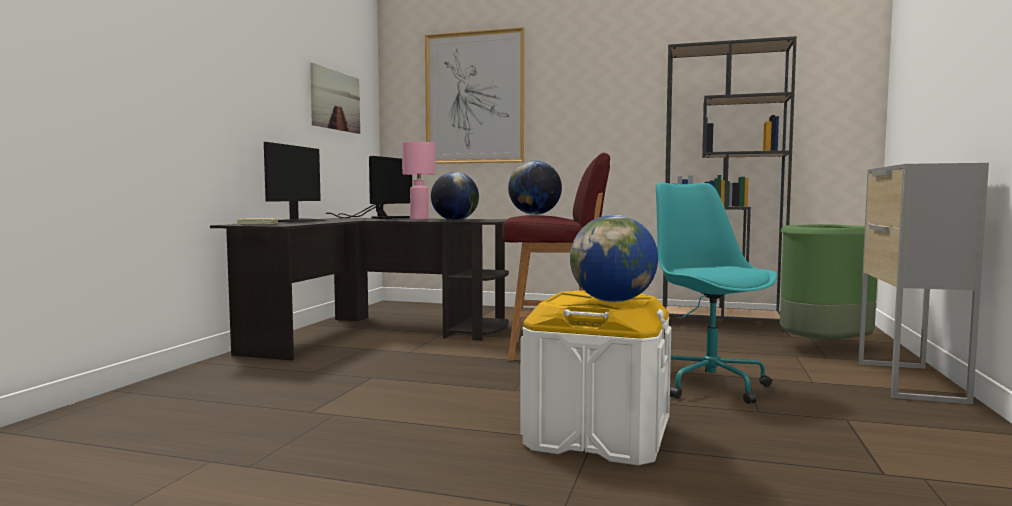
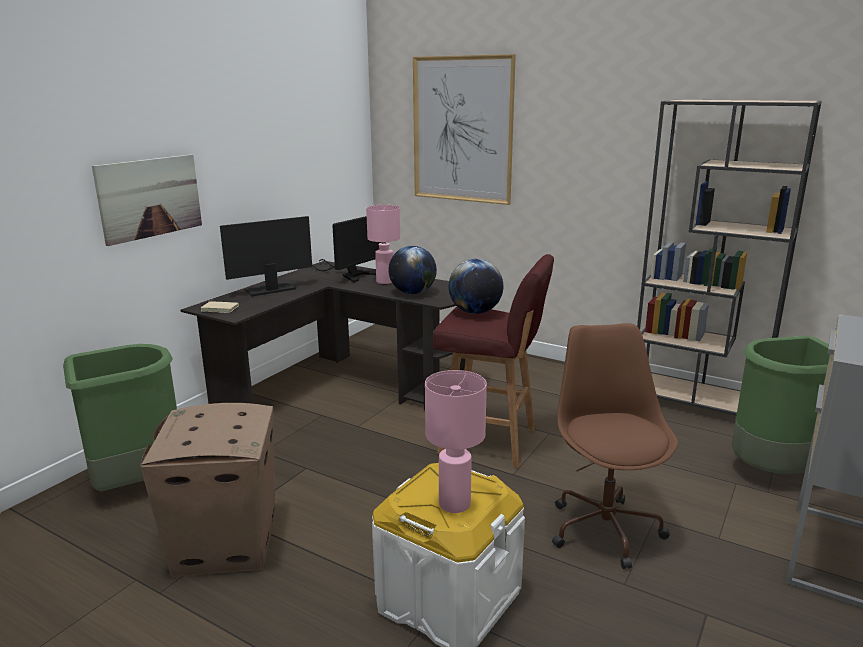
camera: 15 degrees right, 15 degrees up
(166, 400) = (136, 482): none -> green trash can
(301, 221) = (269, 289): monitor -> monitor turned 150 degrees counterclockwise
(313, 429) = (225, 545): none -> cardboard box
(335, 100) = (315, 144): picture -> picture (150, 197)
(613, 301) = (455, 504): globe -> pink table lamp
(708, 386) = (604, 529): turquoise office chair -> brown office chair

